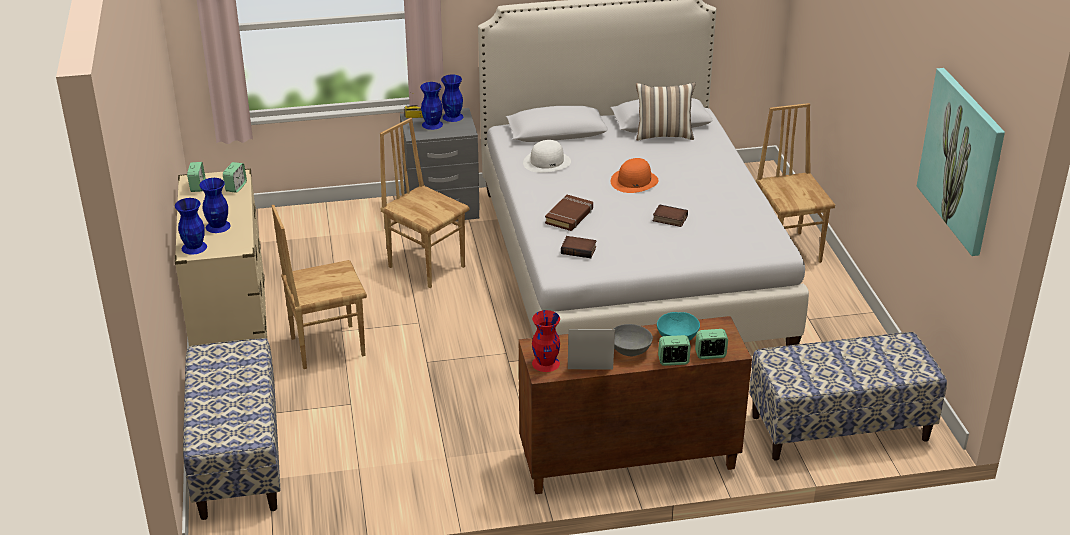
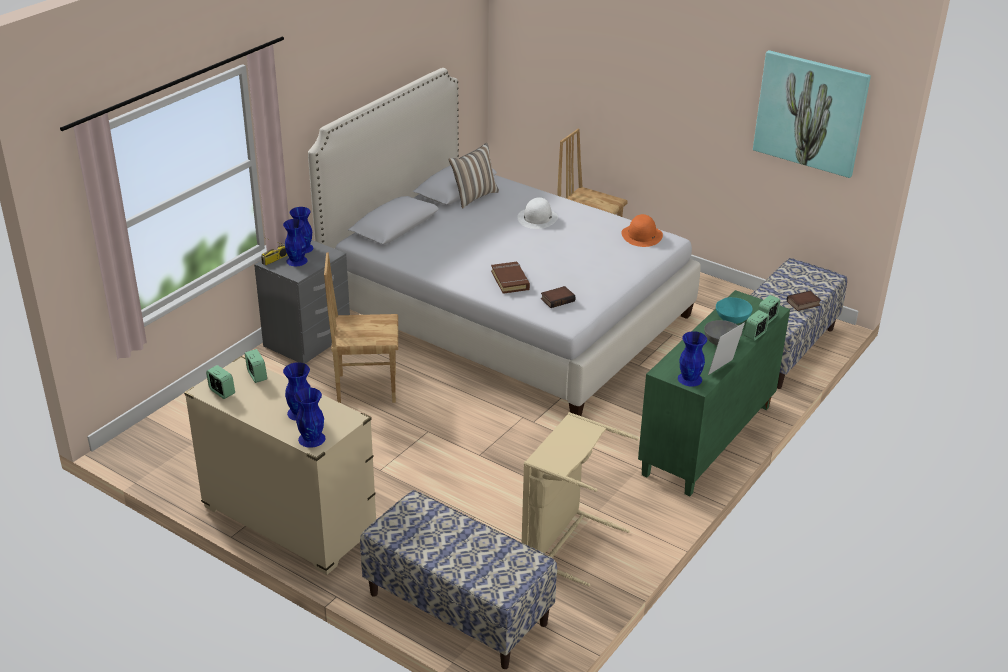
camera: 45 degrees left, 0 degrees up
(327, 346) = (387, 487): brown chair -> none
(383, 463) = (565, 541): none -> beige laundry basket
(546, 363) = (690, 379): red vase -> blue vase
(547, 162) = (427, 251): white hat -> white hat (537, 218)
(627, 462) = (708, 441): brown cabinet -> green cabinet
(634, 181) = (510, 237): orange hat -> orange hat (642, 236)
(669, 219) = (574, 251): book -> book (803, 304)

